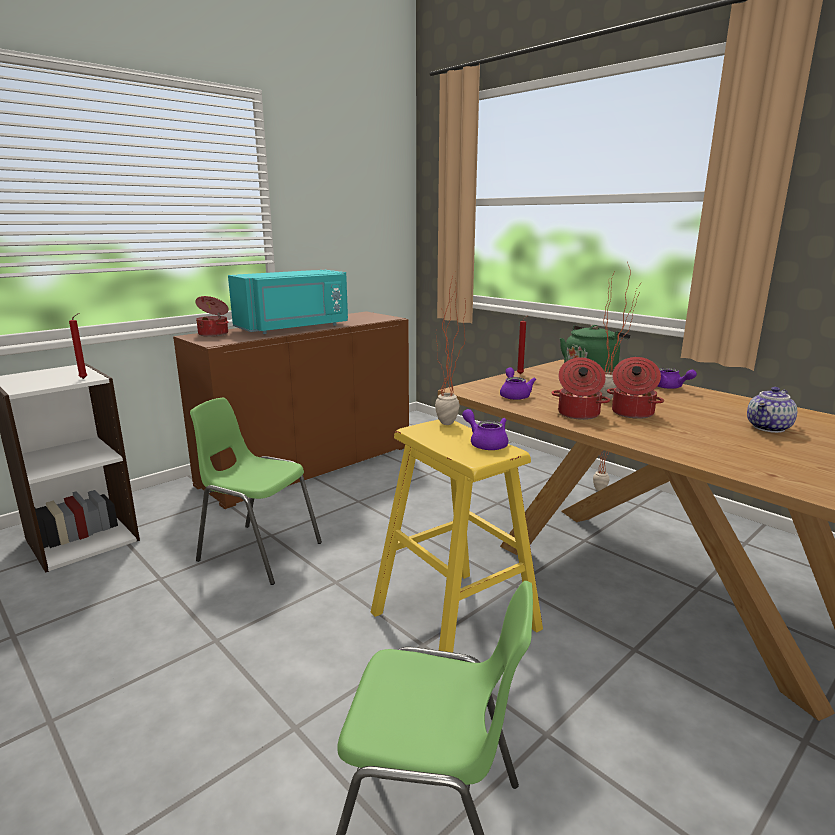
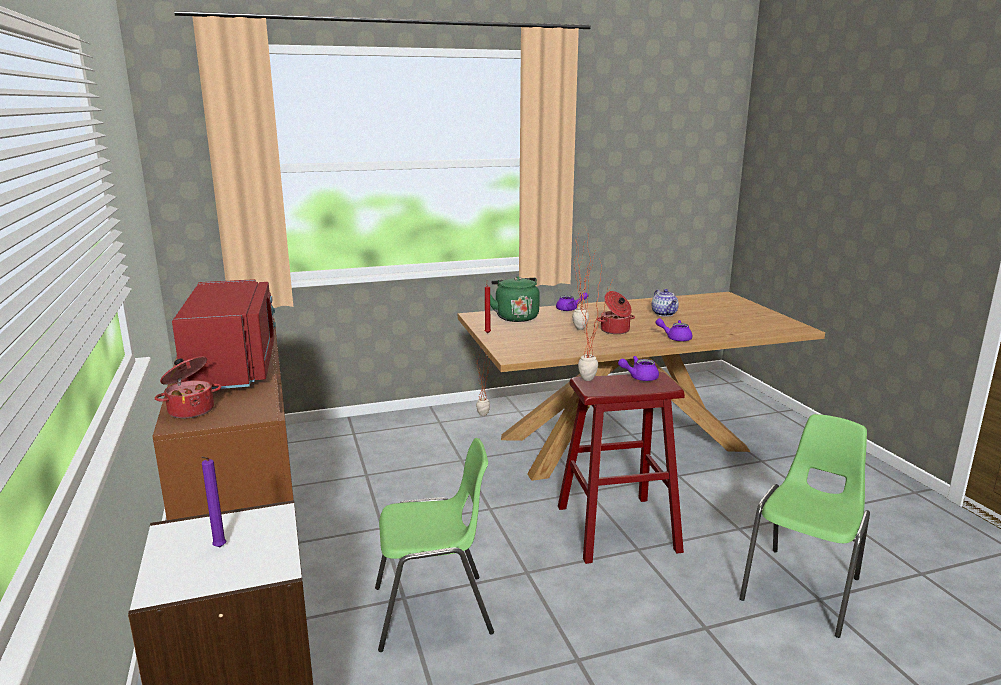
camera: 65 degrees left, 0 degrees up
(50, 376) = (218, 548): none -> purple candle
(85, 378) = (272, 519): red candle -> none
(259, 552) = (434, 611): green chair -> green chair turned 150 degrees counterclockwise
(294, 328) = (235, 367): turquoise microwave -> red microwave
(454, 620) = (616, 528): yellow stool -> red stool
(514, 395) = (545, 347): purple teapot -> purple teapot (675, 338)
(578, 414) = (606, 342): cooking pot -> none

